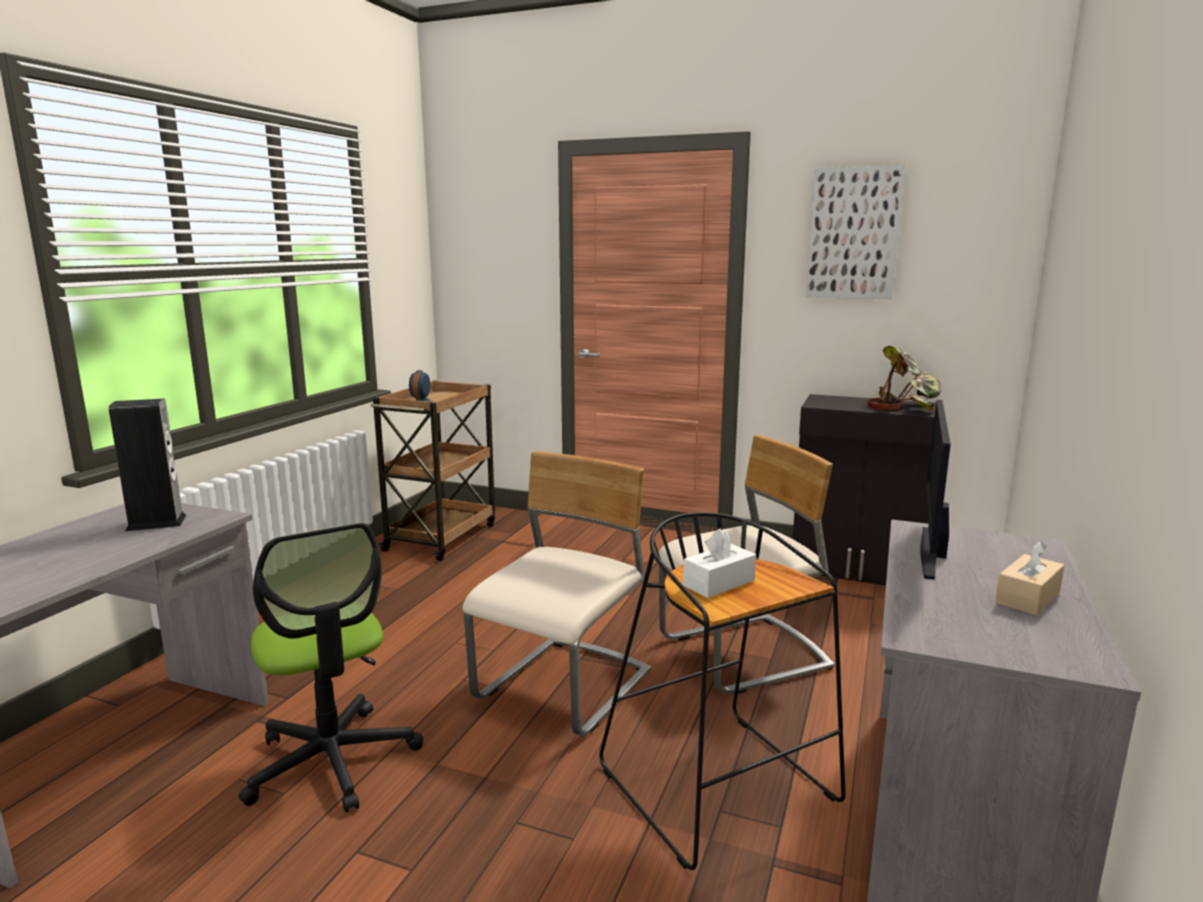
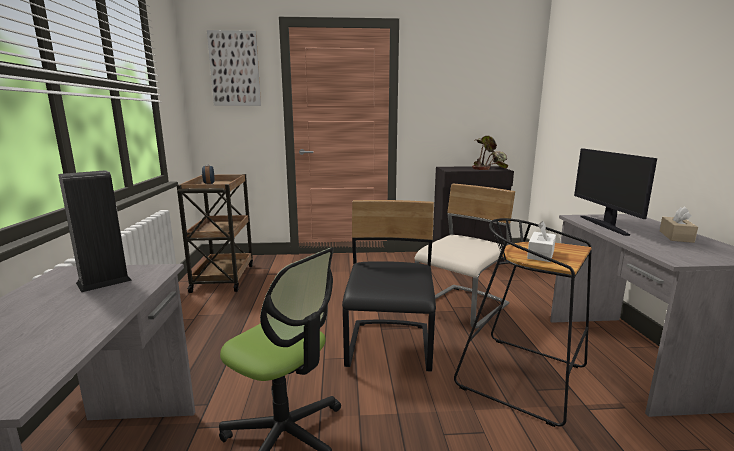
camera: 25 degrees left, 0 degrees up
(565, 688) = (390, 347): beige chair -> black chair
(853, 234) = (455, 78): picture -> picture (235, 69)

